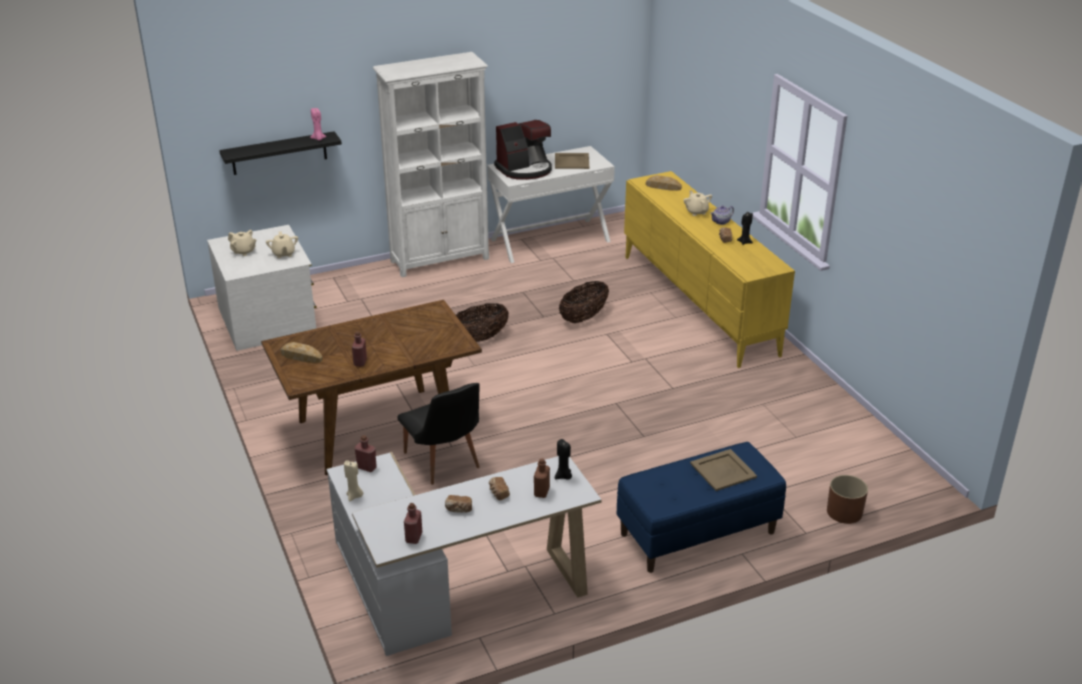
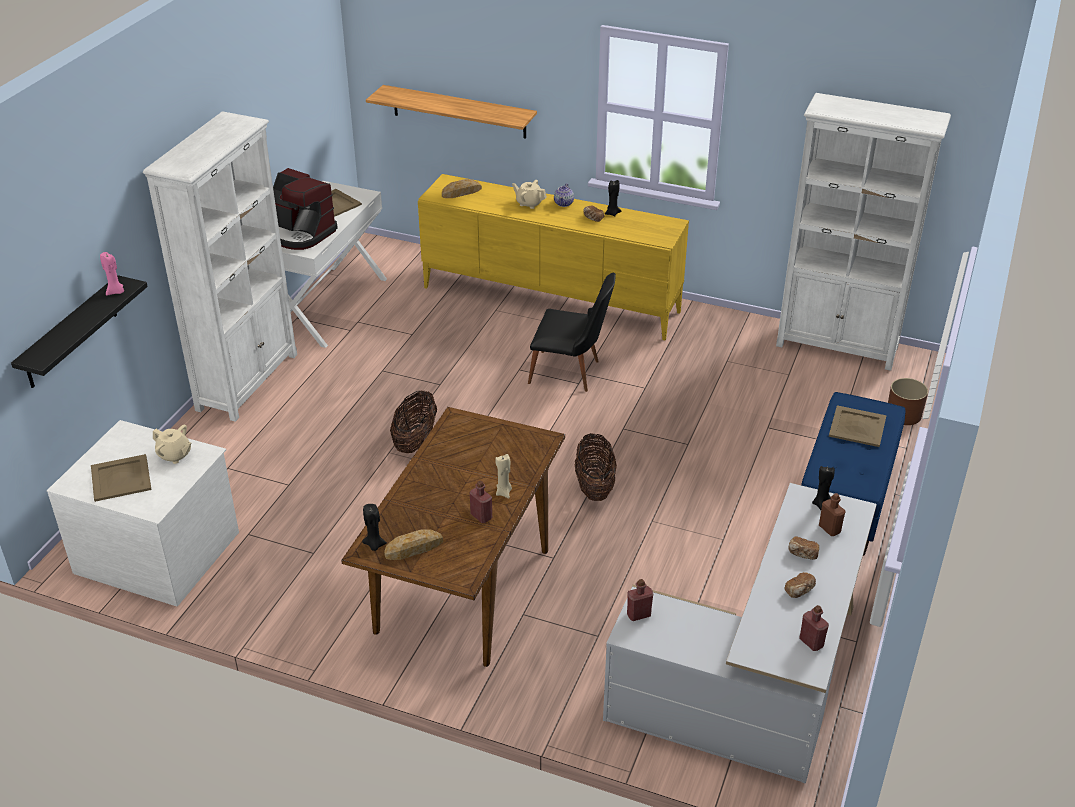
camera: 45 degrees left, 5 degrees up
(243, 251) = (120, 478): beige teapot -> beige tray
(286, 343) = (374, 545): none -> black candle
(354, 496) = (675, 648): beige candle -> beige candle (504, 492)
(444, 464) = (575, 579): black chair -> black chair (571, 373)
(525, 169) = (300, 233): coffee machine -> coffee machine turned 105 degrees clockwise
(583, 317) = (476, 365): basket -> basket (594, 486)
(695, 123) = (459, 112): none -> shelf
(871, 441) = (838, 346): none -> white bookcase

